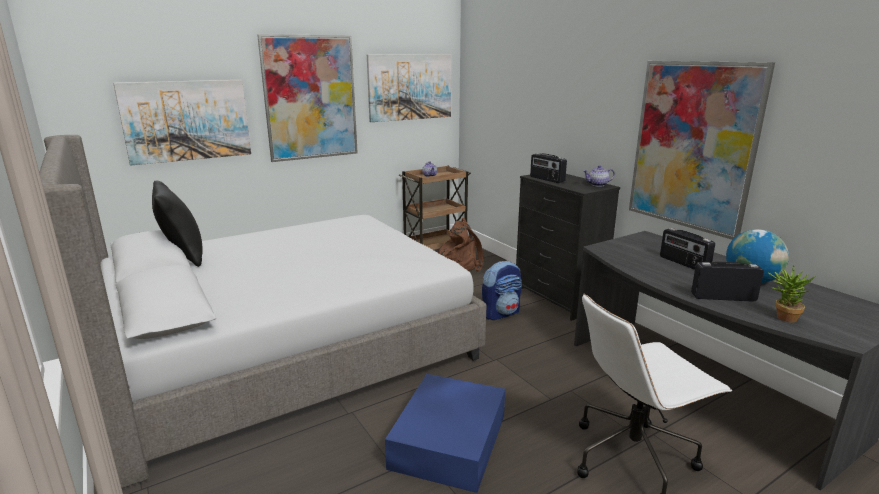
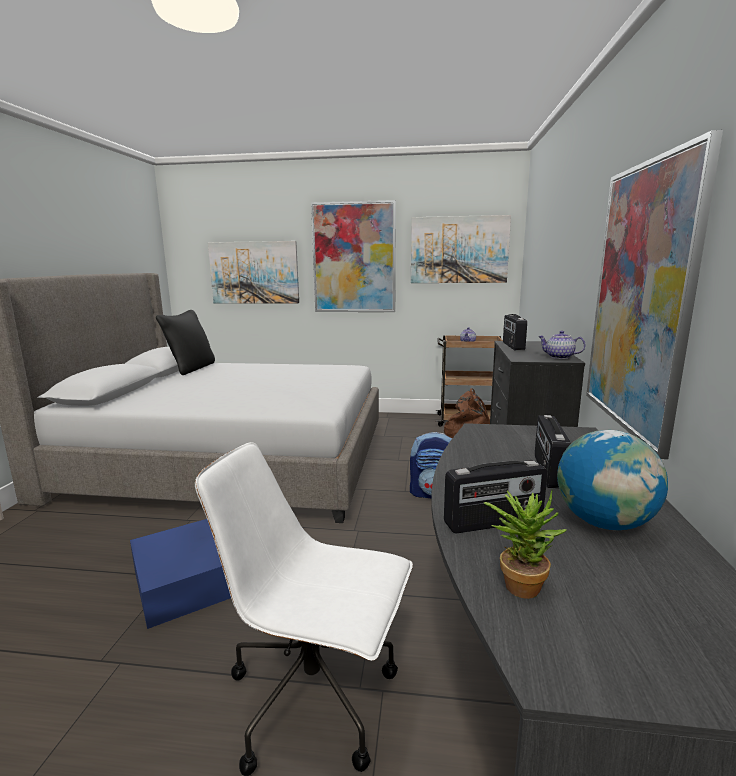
camera: 40 degrees right, 5 degrees down
(723, 297) = (494, 523): radio -> radio turned 120 degrees clockwise

